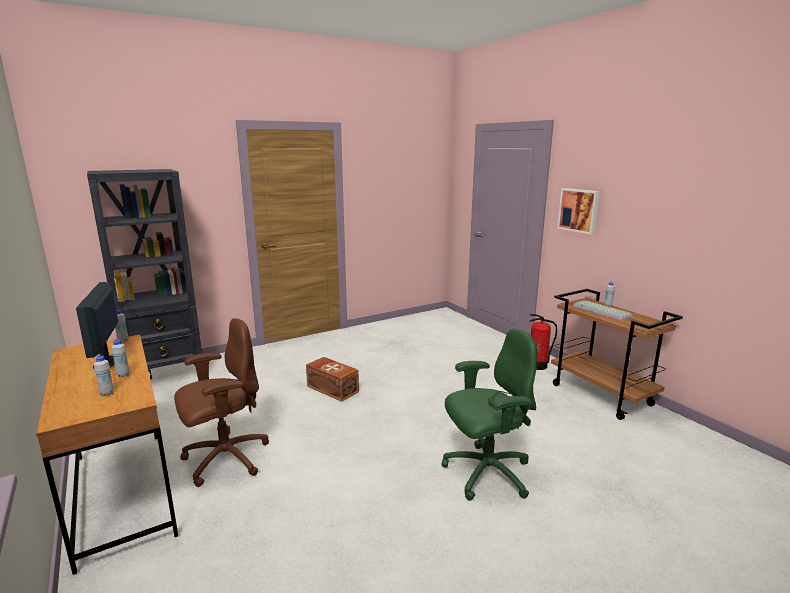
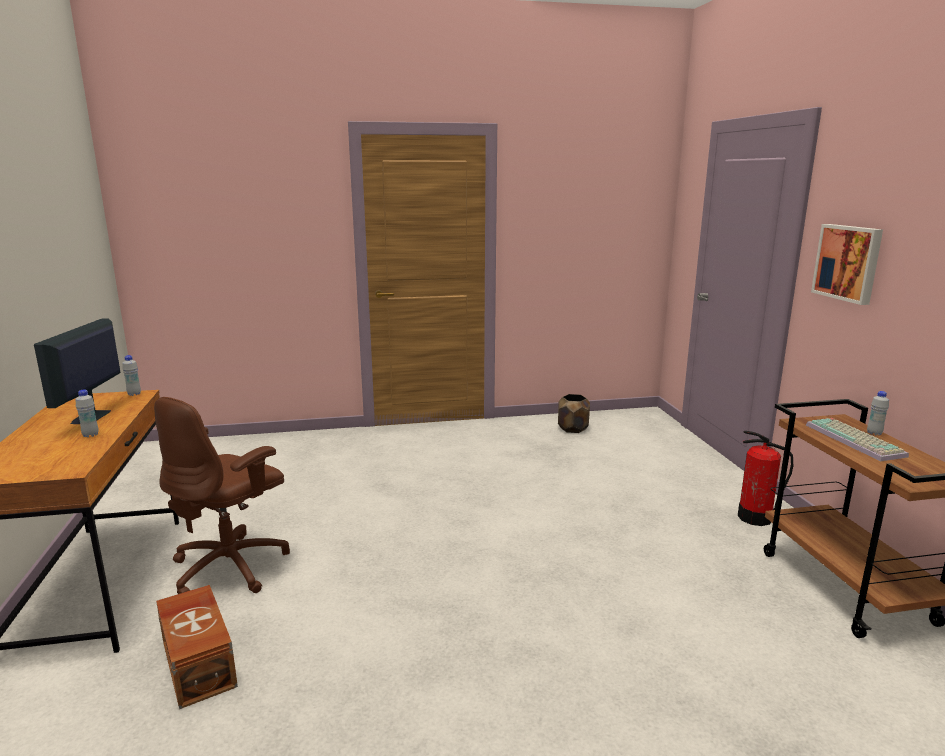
camera: 20 degrees right, 0 degrees up
(107, 393) = (52, 454): white bottle -> none
(166, 376) = (237, 450): black bookcase -> none
(225, 459) = (232, 566): brown office chair -> brown office chair turned 135 degrees clockwise
(332, 388) = (421, 499): brown storage box -> brown storage box (200, 662)
(403, 327) = (572, 428): none -> brown planter
(486, 473) = (562, 672): green office chair -> none

